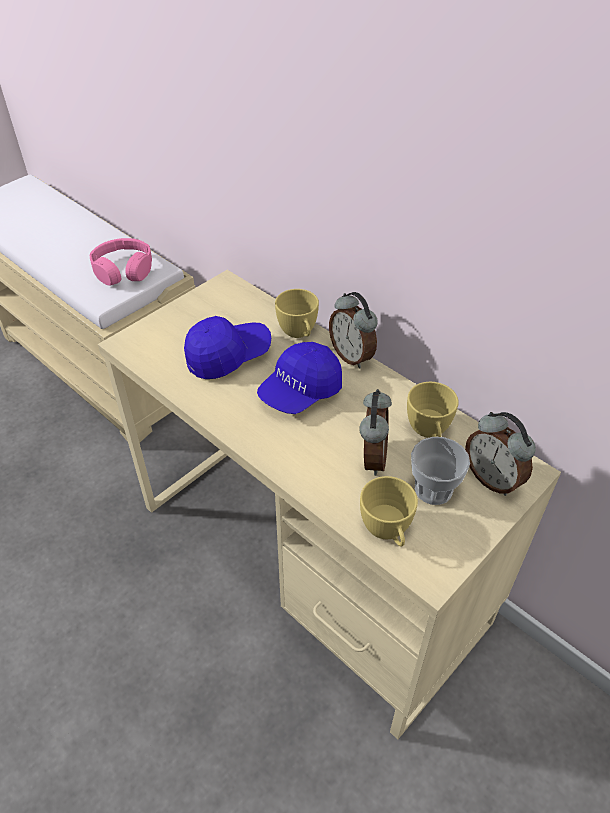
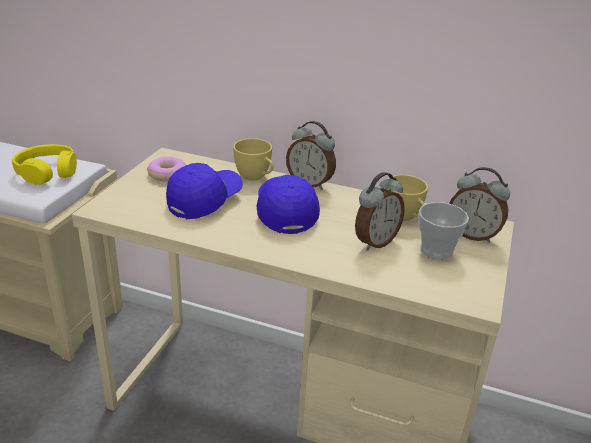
camera: 25 degrees left, 15 degrees down
(123, 270) = (47, 172): pink headphones -> yellow headphones
(212, 310) = (167, 174): none -> donut
(300, 392) = (285, 212): blue cap -> blue cap turned 150 degrees clockwise
(371, 458) = (375, 242): alarm clock -> alarm clock turned 60 degrees clockwise
(387, 532) = (423, 284): yellow cup -> none

